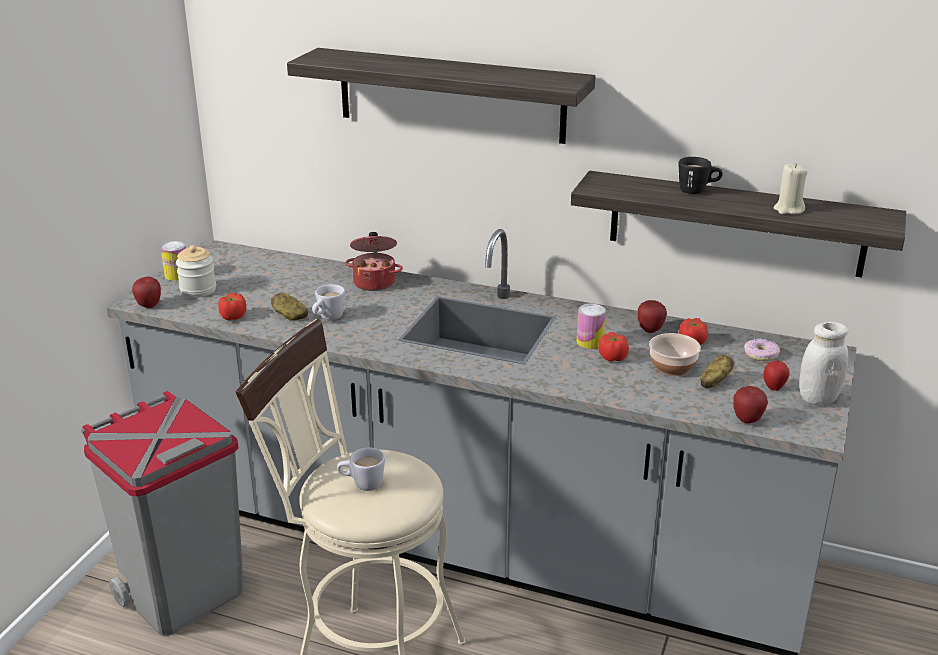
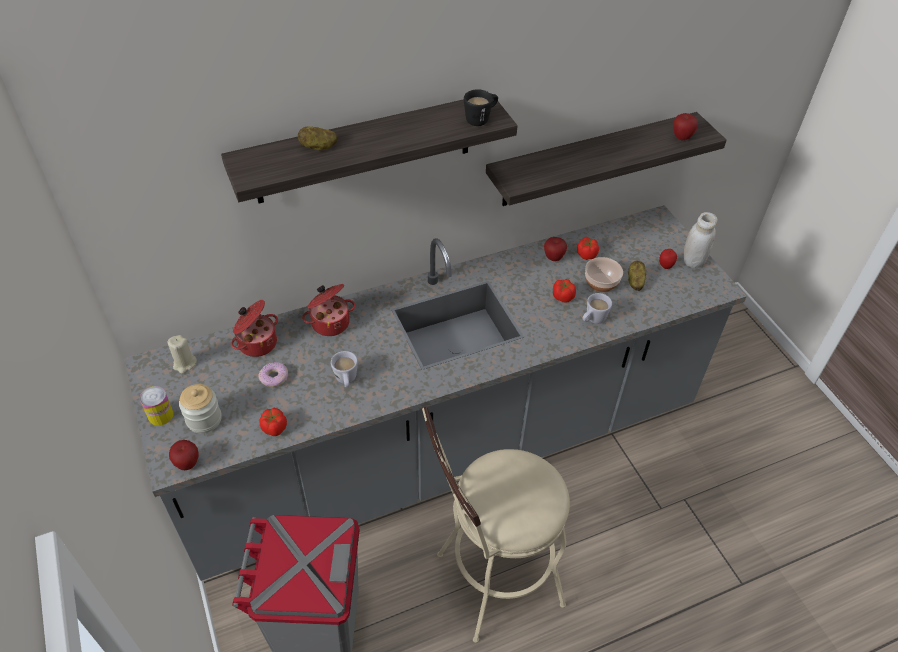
camera: 45 degrees left, 20 degrees up
(289, 316) = (317, 398): potato -> potato (318, 147)
(303, 269) = (256, 342): none -> cooking pot
(362, 484) = (511, 498): white mug -> white mug (592, 320)
(590, 342) = (535, 291): can -> none
(698, 191) = (577, 152): black mug -> black mug (481, 119)
(747, 420) = (683, 302): apple -> apple (681, 137)
(761, 355) = (630, 242): donut -> donut (274, 377)
(788, 210) = (646, 144): beige candle -> beige candle (184, 364)

